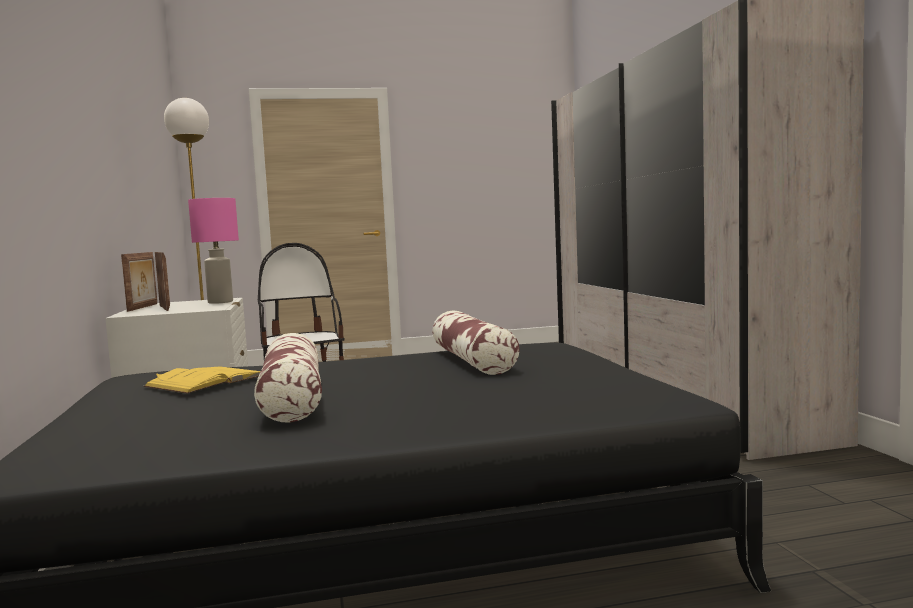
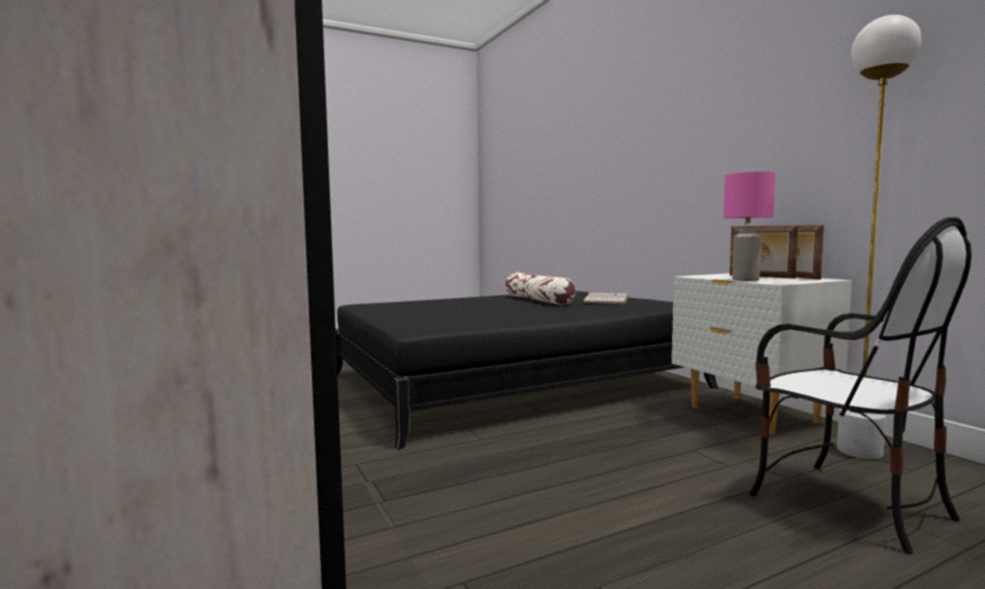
camera: 165 degrees right, 0 degrees up
(206, 380) = (607, 300): yellow book -> white book
(472, 360) = (470, 317): pillow -> none

